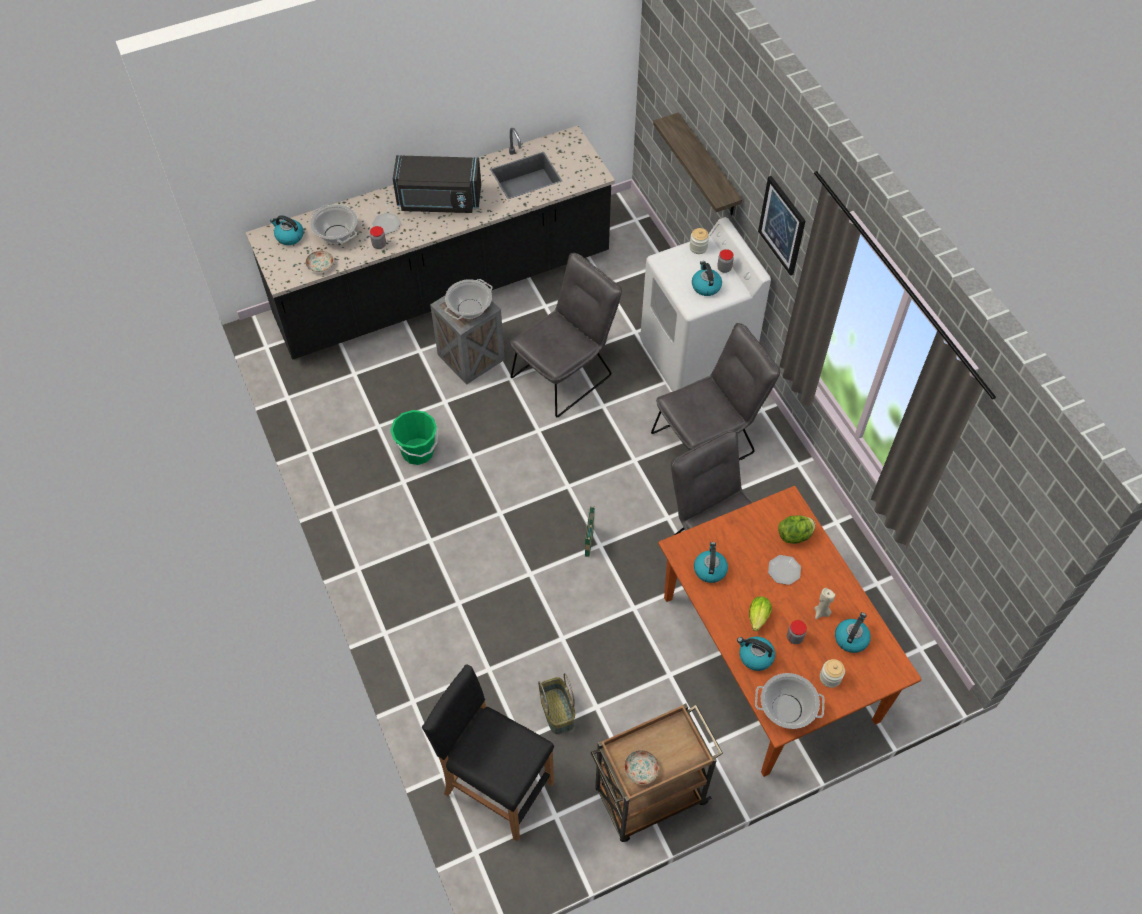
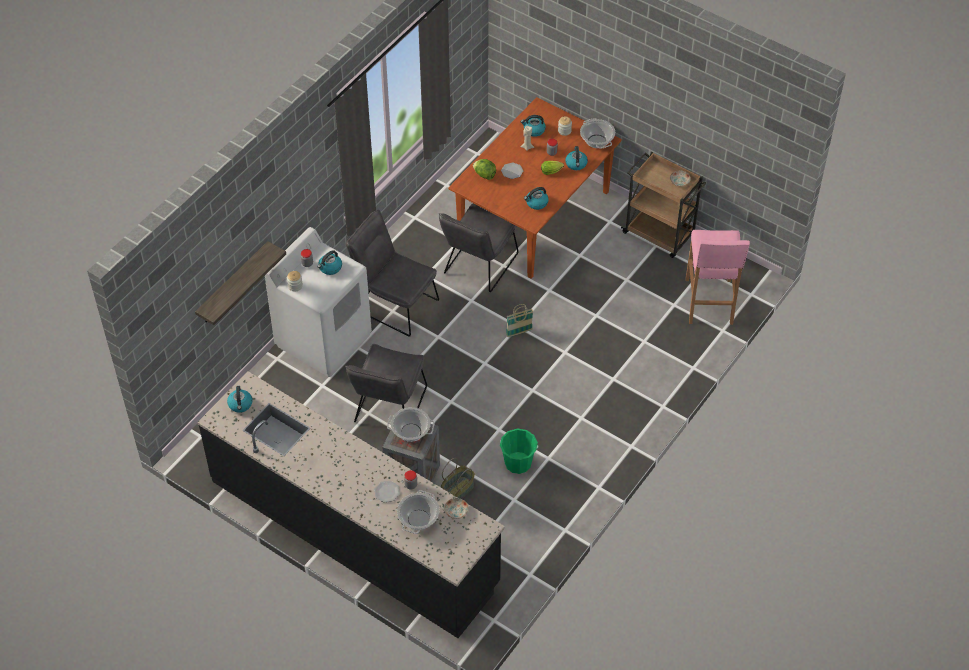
camera: 120 degrees left, 5 degrees down
(289, 236) = (441, 550): kettle -> kettle (240, 404)
(439, 201) = (340, 471): black microwave -> none
(497, 787) = (709, 302): black stool -> pink stool
(558, 711) = (643, 296): basket -> basket (457, 490)
(566, 373) = (388, 409): grey chair -> grey chair turned 90 degrees counterclockwise
(782, 225) = (301, 190): picture -> none

